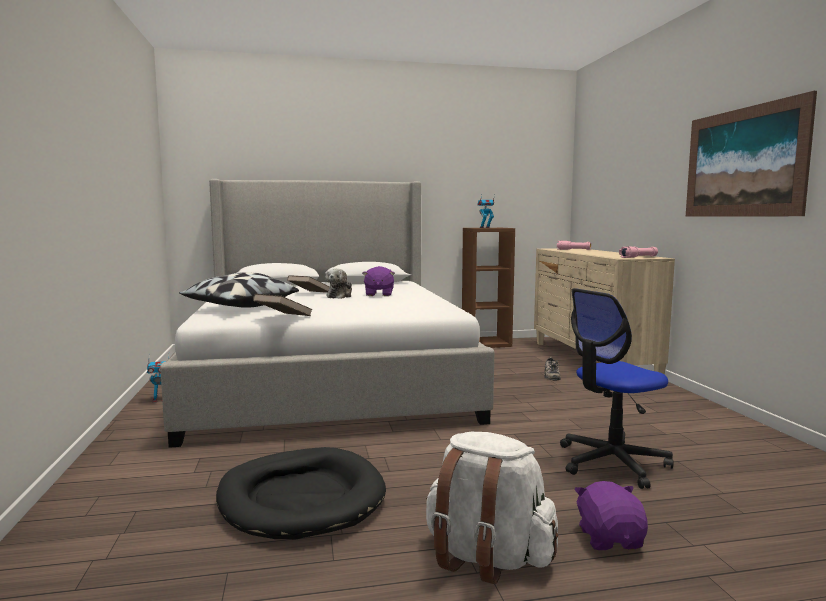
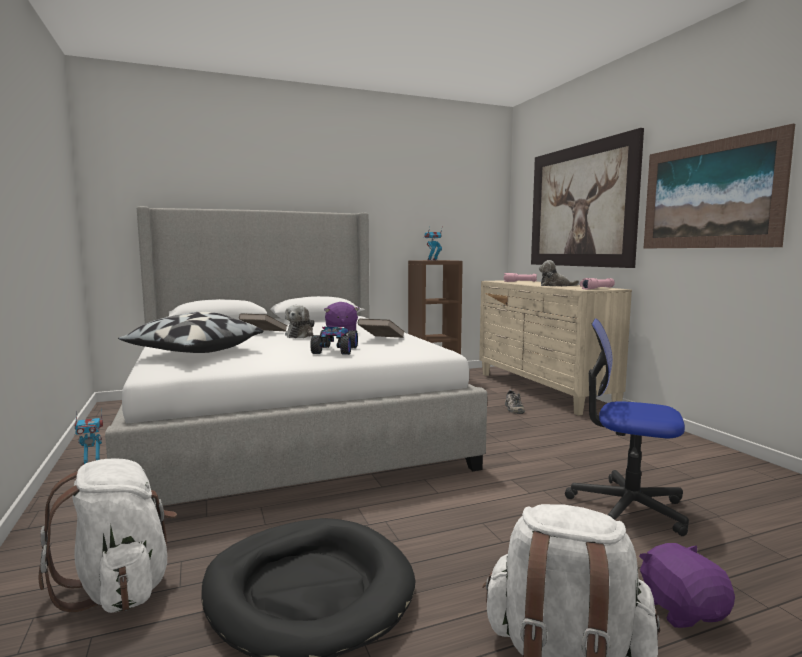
camera: 10 degrees left, 0 degrees up
(162, 483) = (120, 587): none -> white backpack
(283, 317) = (254, 365): brown book -> brown book (381, 339)
(360, 309) = (336, 350): none -> toy car
(601, 254) = (555, 286): none -> plush toy
(611, 463) = (627, 507): office chair -> office chair turned 60 degrees clockwise
(633, 173) = (580, 206): none -> picture

